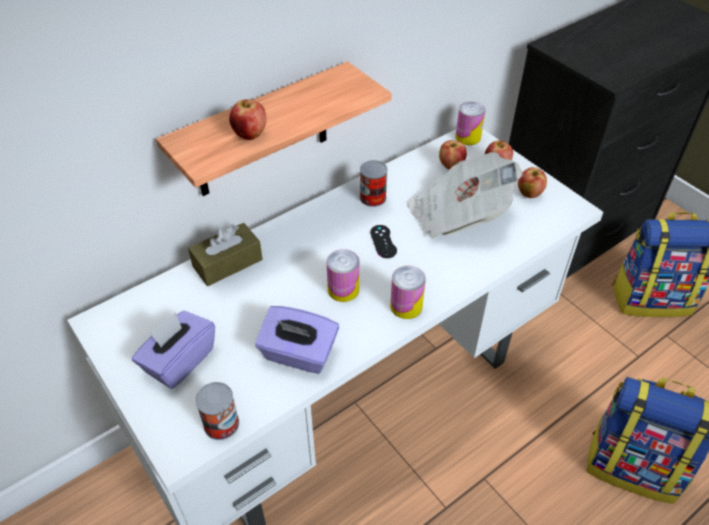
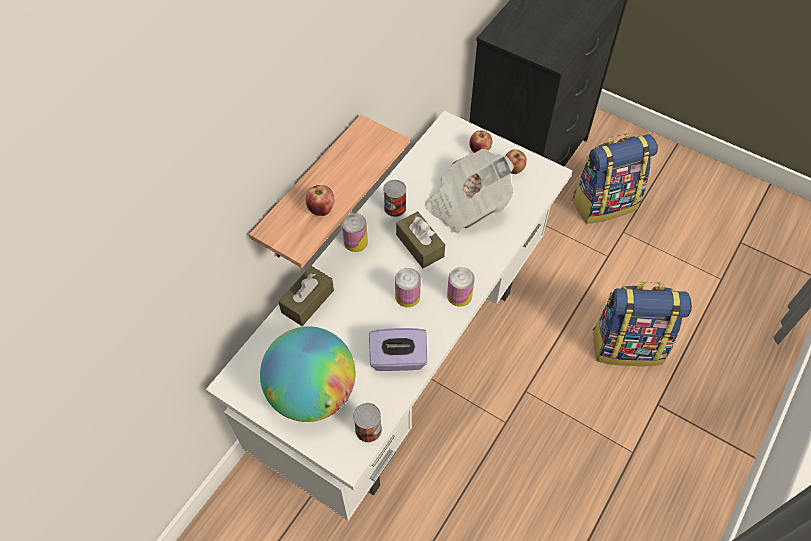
camera: 20 degrees left, 10 degrees up
(179, 361) = (312, 393): purple tissue box -> globe
(383, 241) = (420, 245): black game controller -> brown tissue box
(451, 165) = (444, 159): apple -> none
(468, 137) = (447, 127): can -> can (355, 242)

